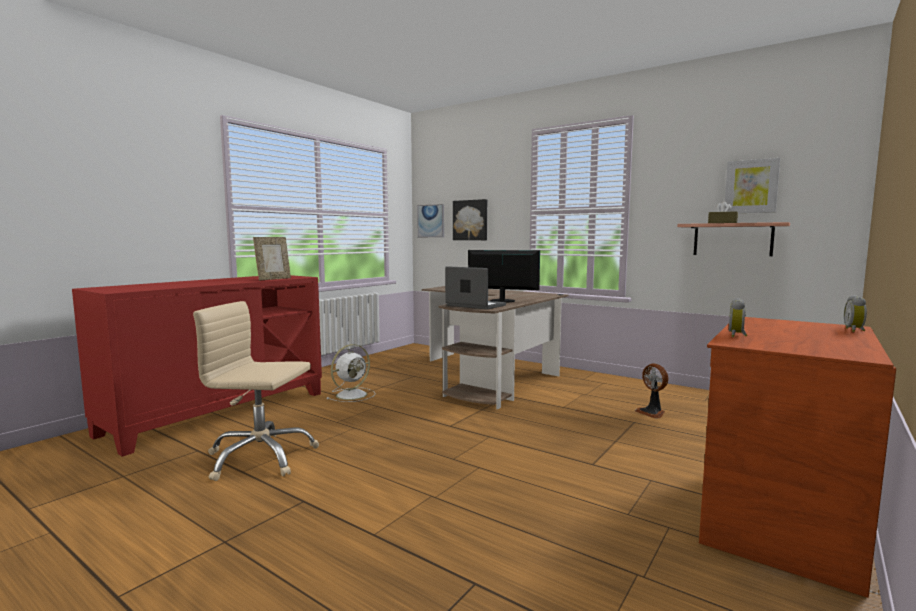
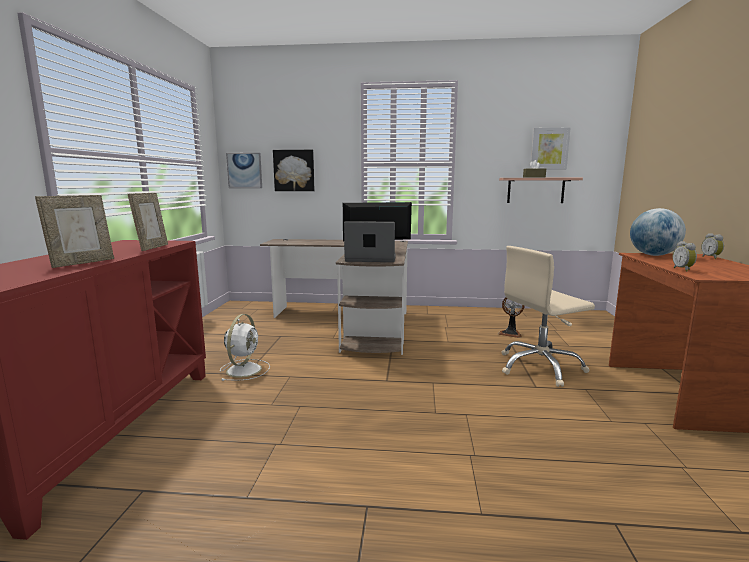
camera: 30 degrees left, 5 degrees up
(205, 284) = (82, 263): none -> picture frame
(260, 457) = (243, 472): beige office chair -> beige office chair (540, 367)
(771, 321) = (653, 255): none -> globe

